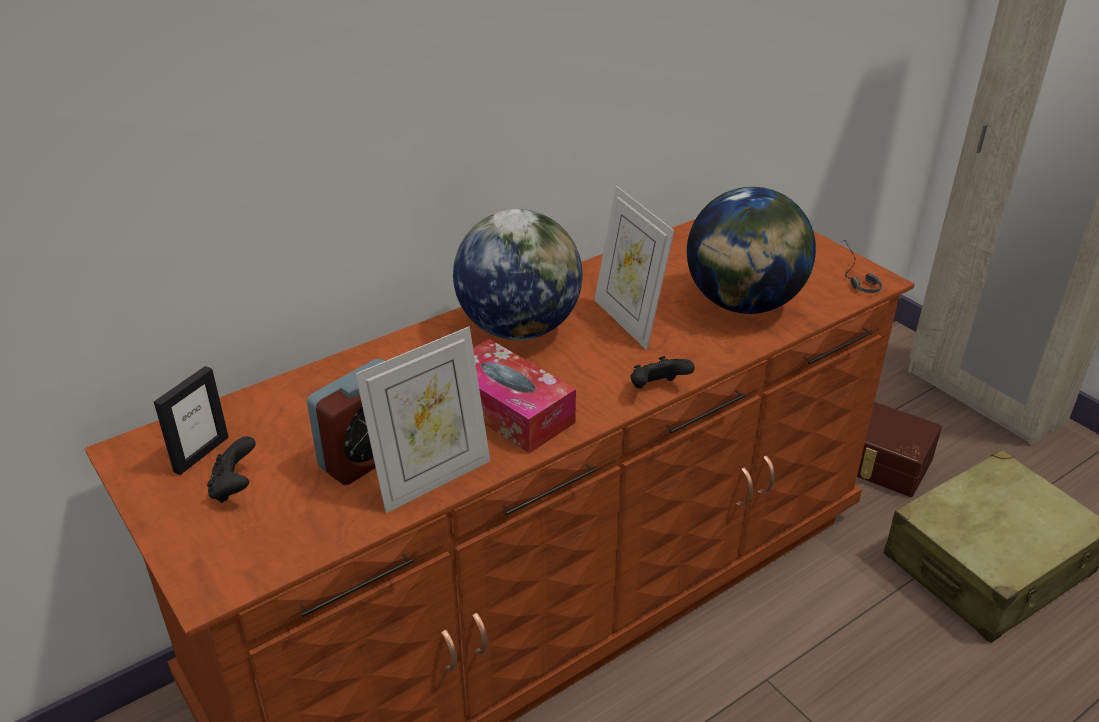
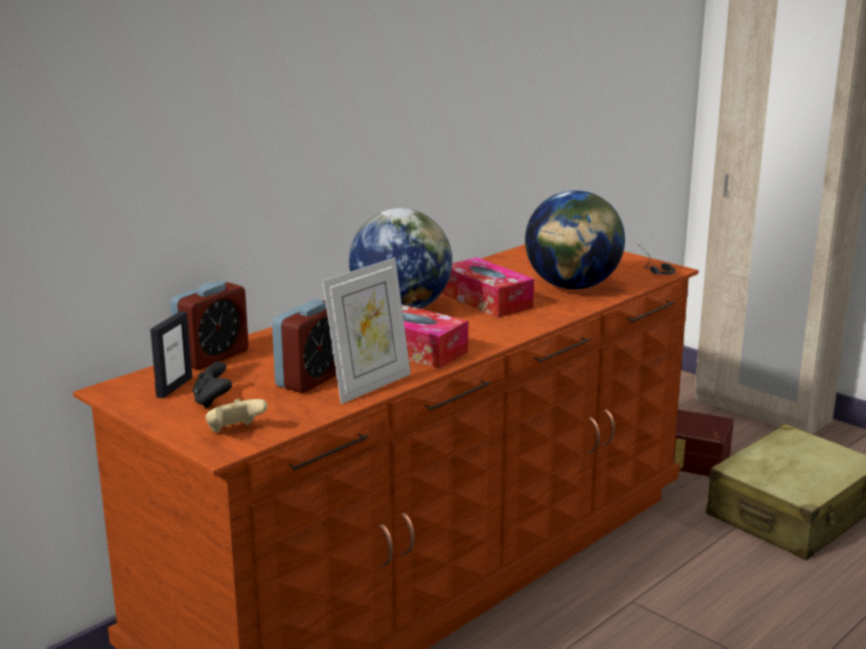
camera: 10 degrees left, 15 degrees down
(239, 555) = (235, 432): none -> beige game controller
(266, 399) = (212, 357): none -> alarm clock
(628, 321) = (486, 300): picture frame -> tissue box
(657, 389) = (524, 331): black game controller -> none

